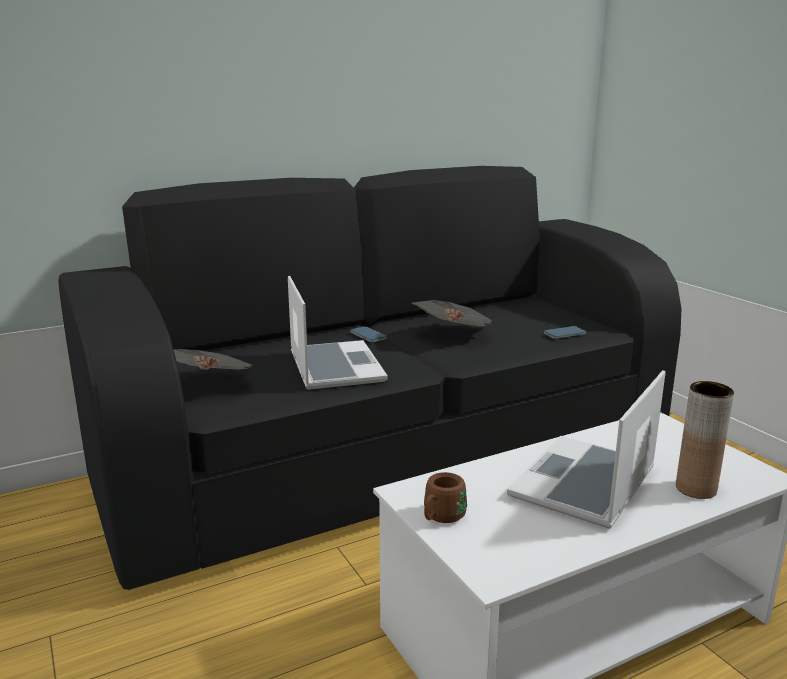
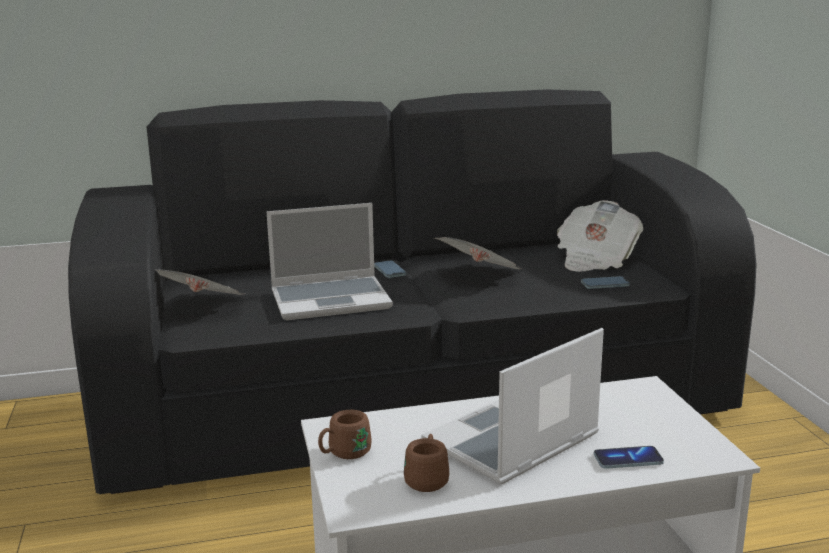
camera: 15 degrees right, 0 degrees up
(334, 367) = (332, 300): laptop -> laptop turned 75 degrees clockwise
(538, 313) = (595, 259): none -> newspaper
(538, 532) = (427, 478): none -> brown mug
(696, 489) = (628, 459): brown vase -> phone

